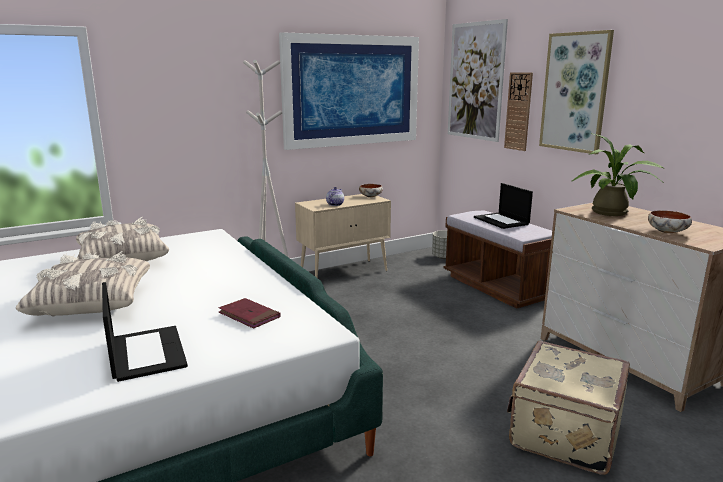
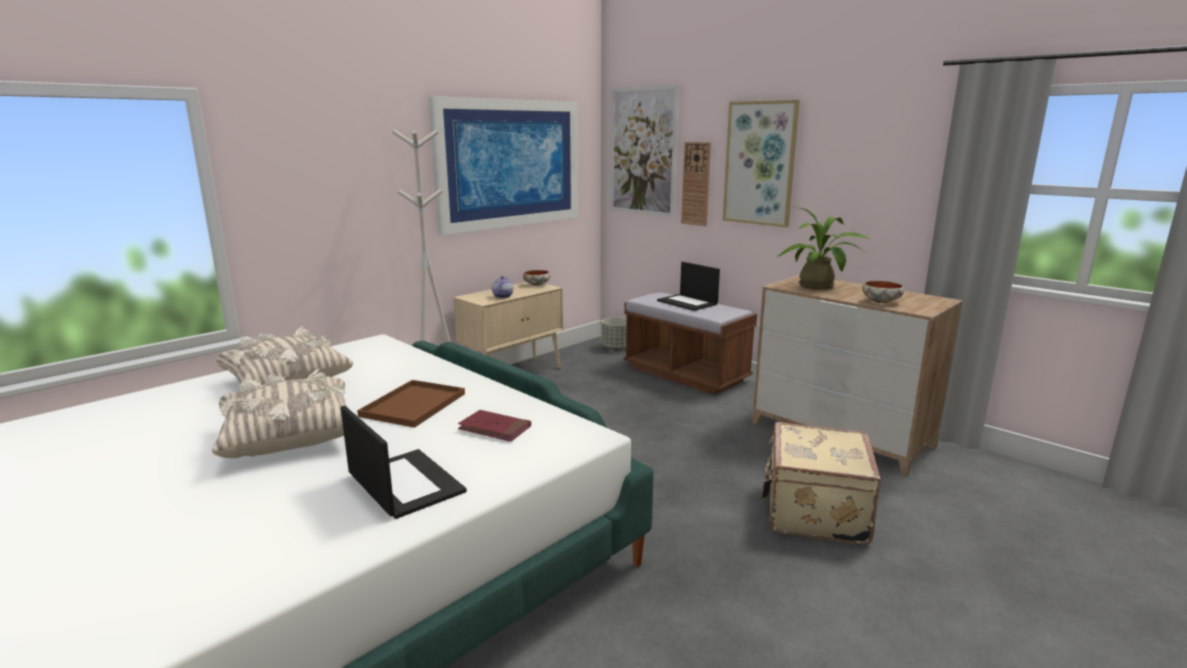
camera: 15 degrees left, 0 degrees up
(202, 287) = (413, 404): none -> brown tray

